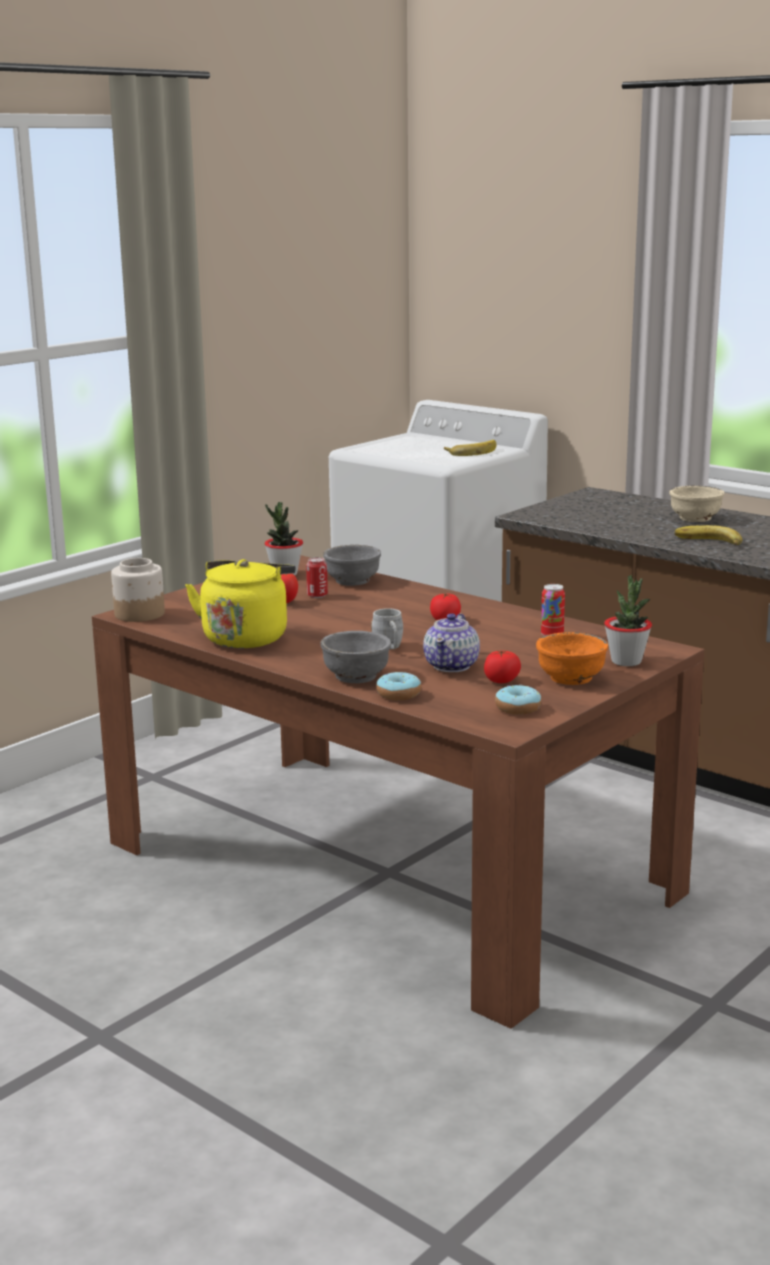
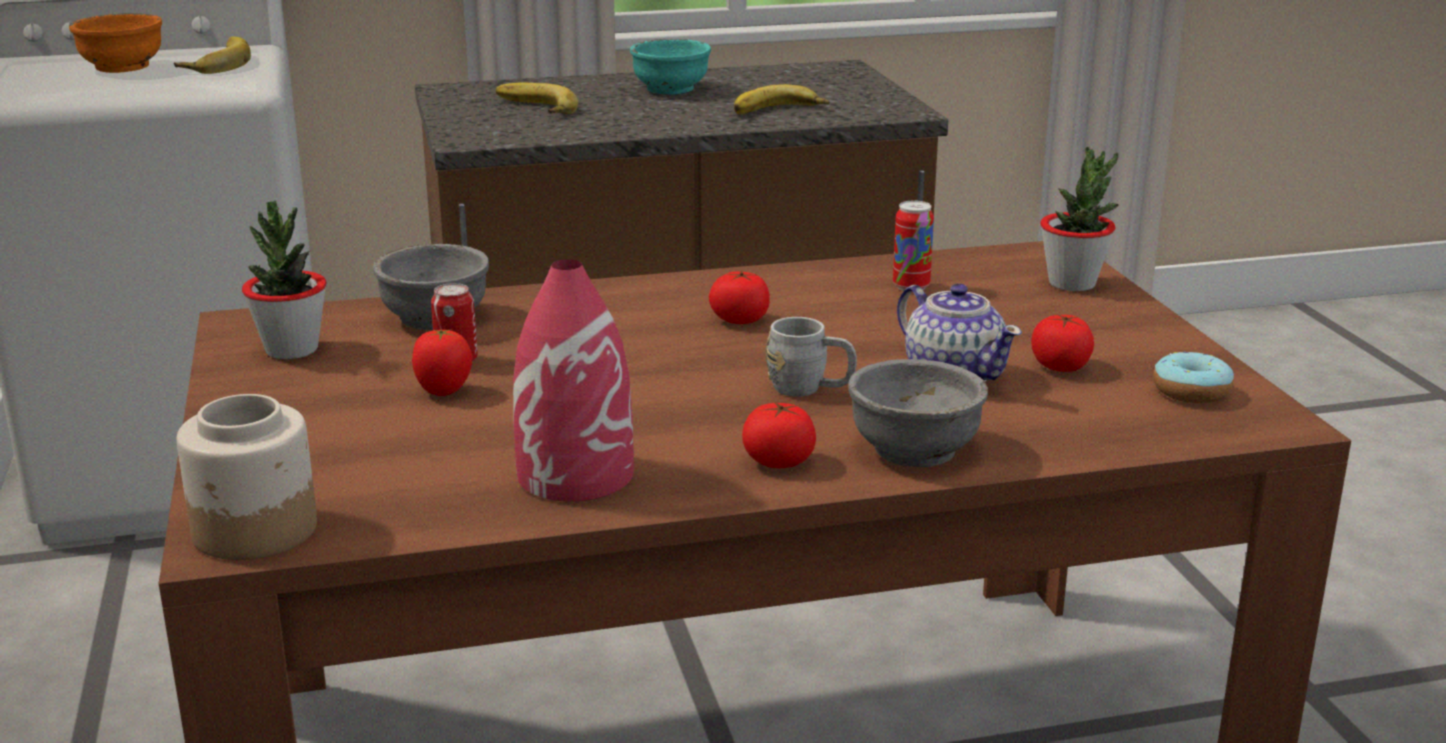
camera: 55 degrees left, 5 degrees up
(246, 637) = (575, 474): yellow kettle -> red vase
(307, 660) = (778, 461): none -> tomato
(398, 694) = (1040, 446): donut -> none
(571, 678) = (1101, 328): orange bowl -> orange bowl (123, 67)
(598, 510) = (533, 108): none -> banana
(695, 518) = (671, 89): beige bowl -> turquoise bowl

